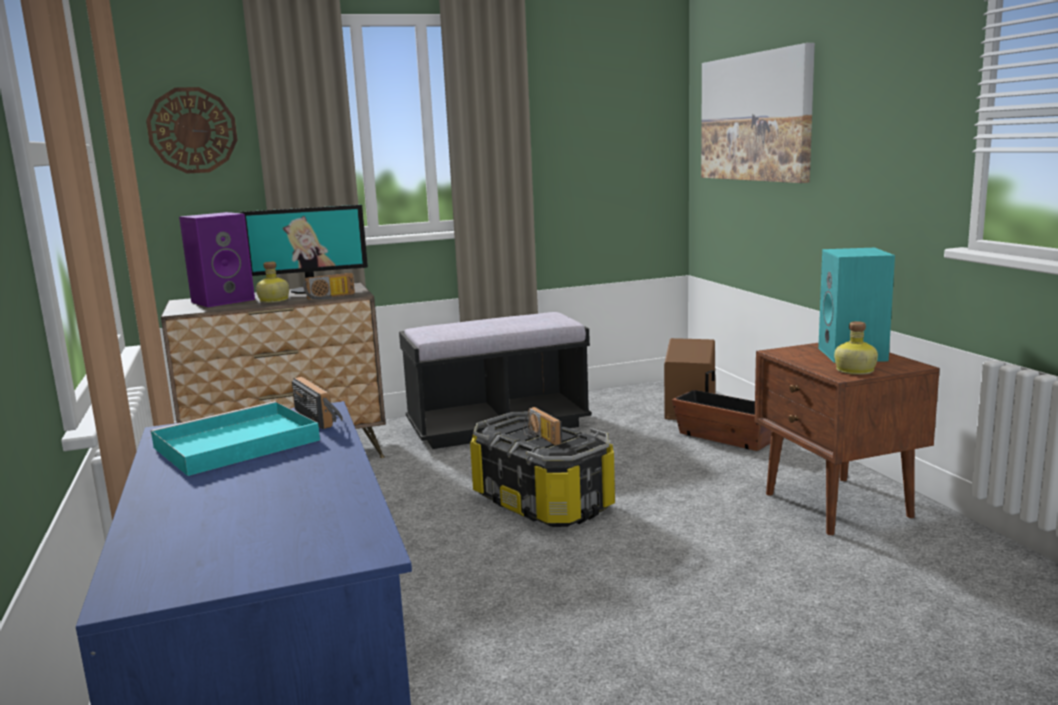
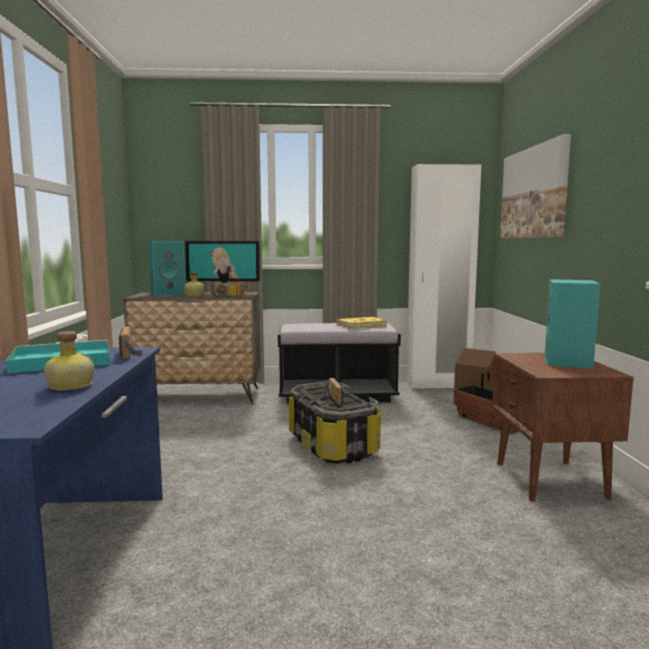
camera: 15 degrees right, 5 degrees down
(192, 130) = (168, 192): wall clock -> none
(224, 300) = (169, 294): purple speaker -> turquoise speaker
(527, 320) = (361, 325): none -> yellow book
(627, 392) = (438, 385): none -> white wardrobe
(853, 370) = (557, 371): bottle -> bottle (69, 386)

